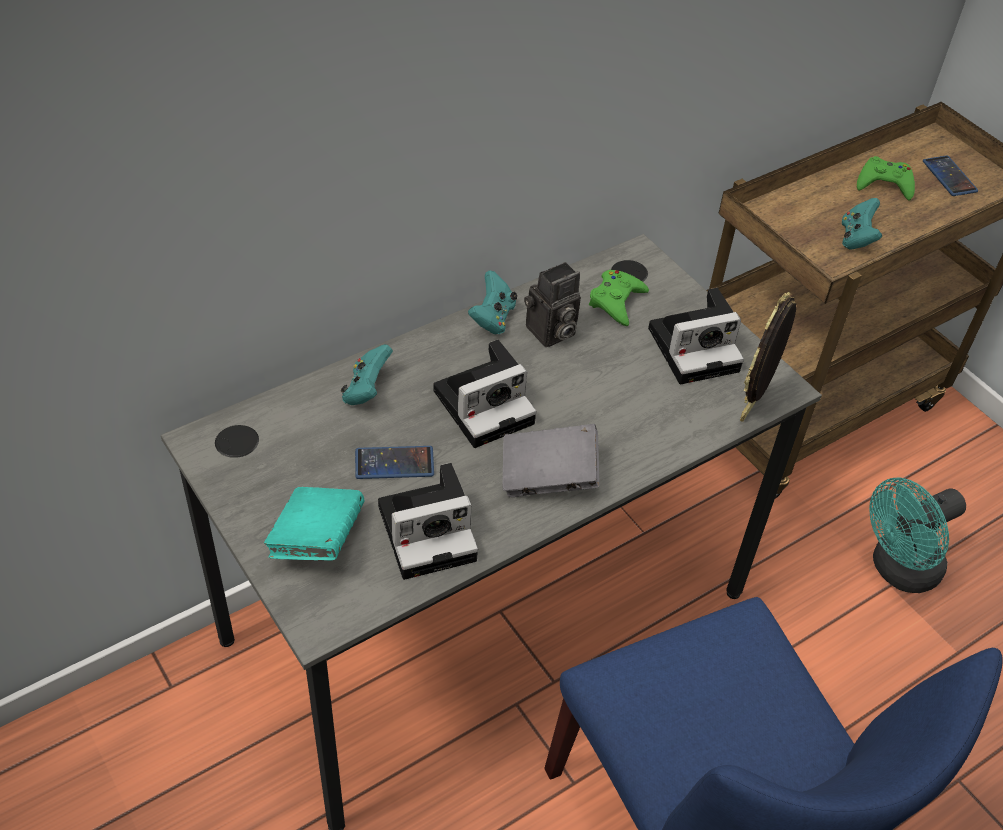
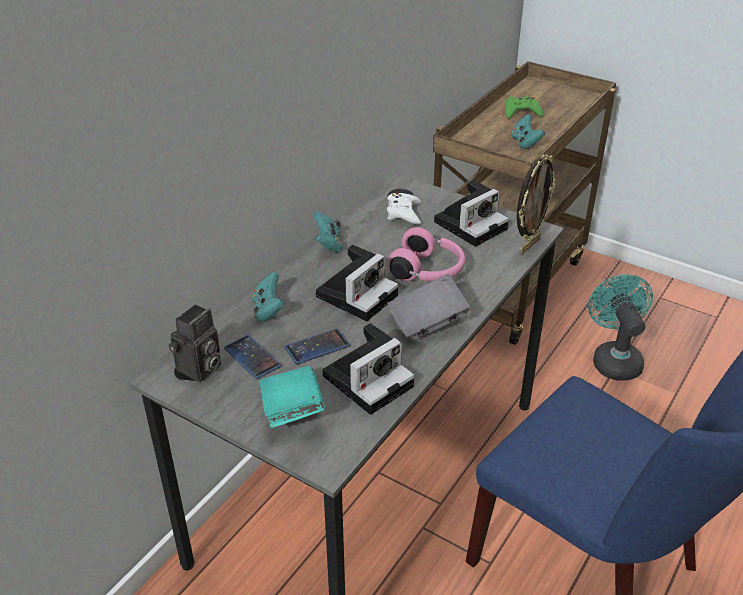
camera: 20 degrees left, 10 degrees down
(550, 333) = (372, 242): camera -> camera (199, 369)
(595, 401) = (428, 271): none -> pink headphones
(616, 301) = (404, 213): green game controller -> white game controller
(753, 406) = (528, 245): picture frame -> picture frame turned 150 degrees counterclockwise
(898, 570) = (613, 359): turquoise fan -> turquoise fan turned 135 degrees clockwise
(949, 176) = (555, 99): phone -> phone (252, 357)

